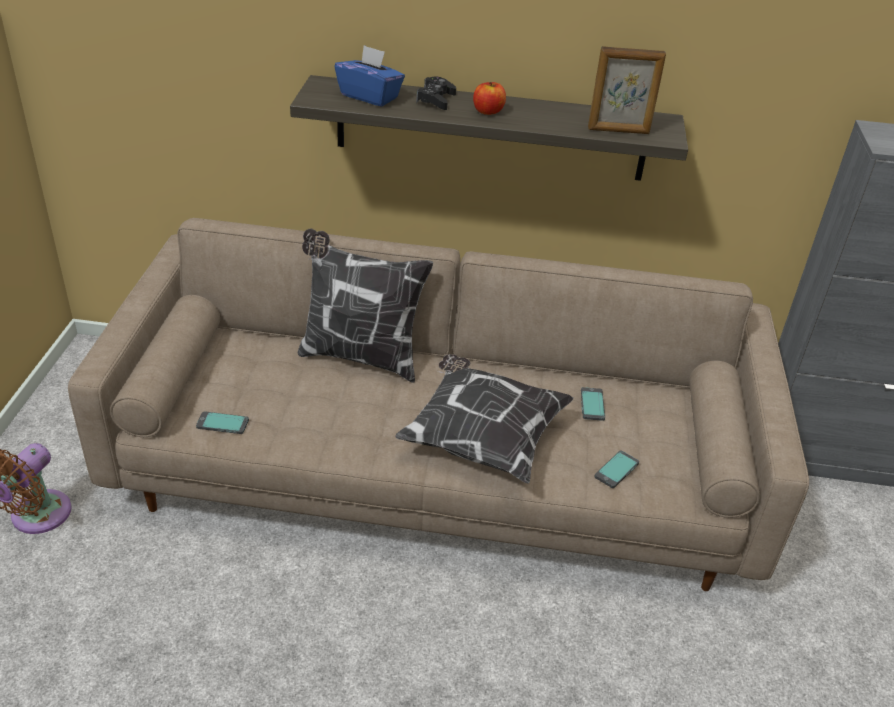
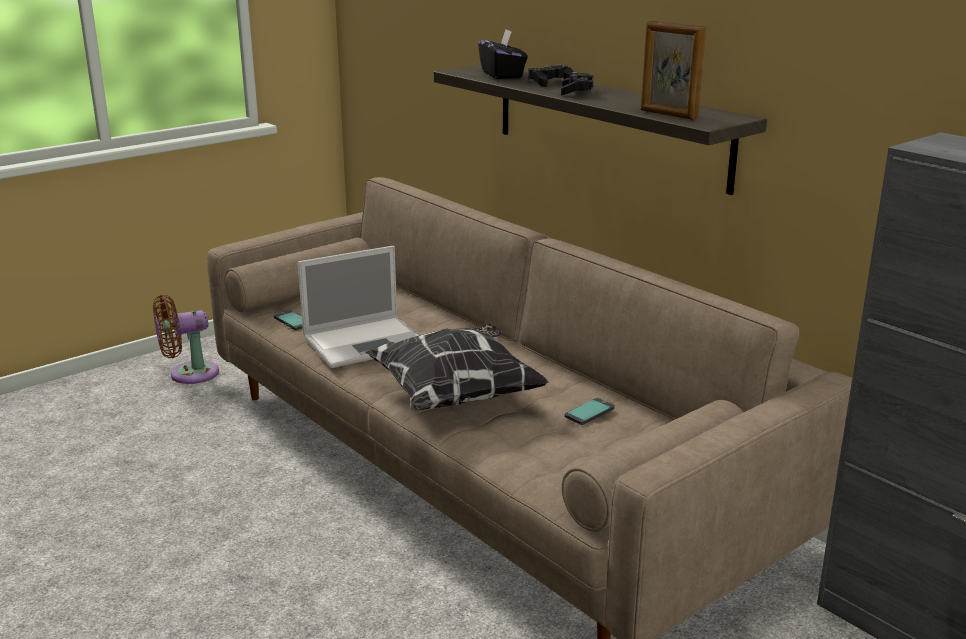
camera: 45 degrees right, 15 degrees down
(329, 415) = (367, 341): none -> laptop
(359, 356) = (448, 322): pillow -> none
(370, 96) = (502, 75): blue tissue box -> black tissue box
(488, 111) = (577, 92): apple -> black game controller
(616, 470) = (533, 456): phone -> none

